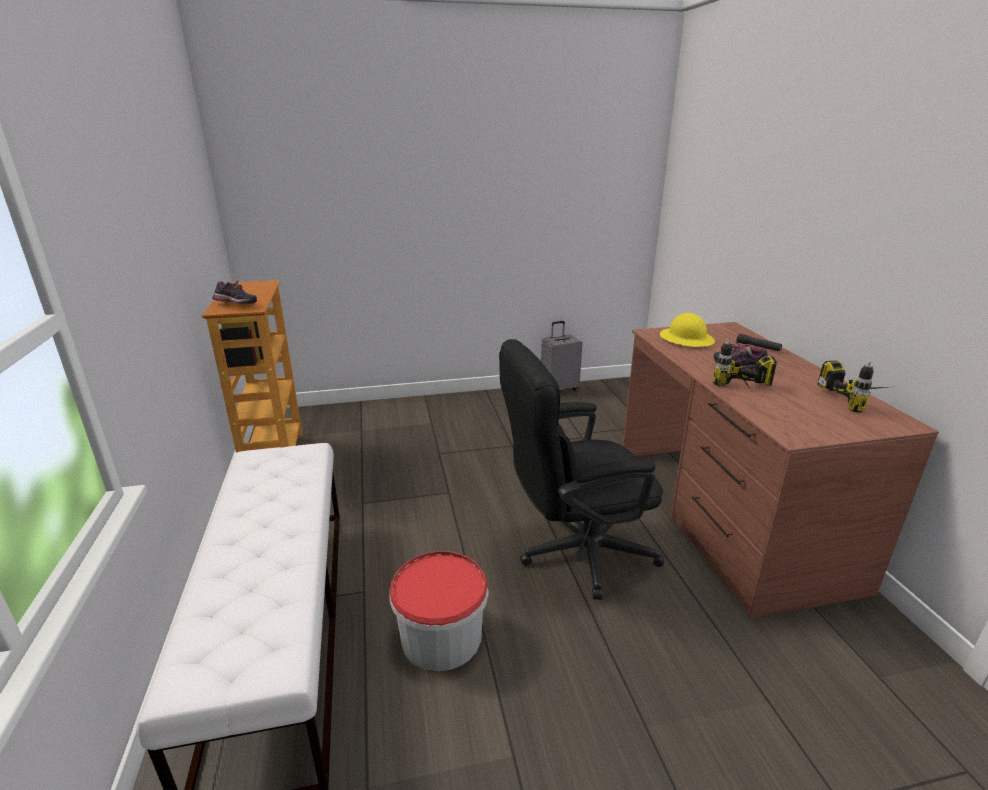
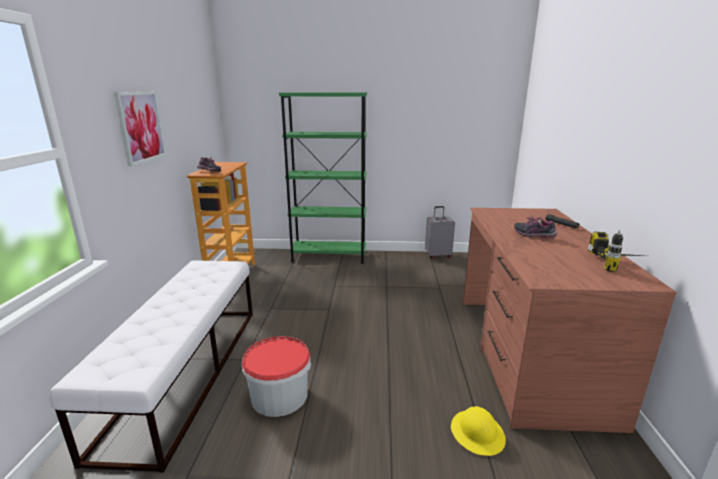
camera: 15 degrees right, 5 degrees down
(140, 247) = (141, 127): none -> picture
(409, 408) = (329, 256): none -> green bookcase
(574, 552) = (396, 360): black office chair -> none
(686, 339) = (507, 216): yellow hard hat -> yellow hard hat (477, 433)
(745, 393) = (525, 251): power drill -> none

